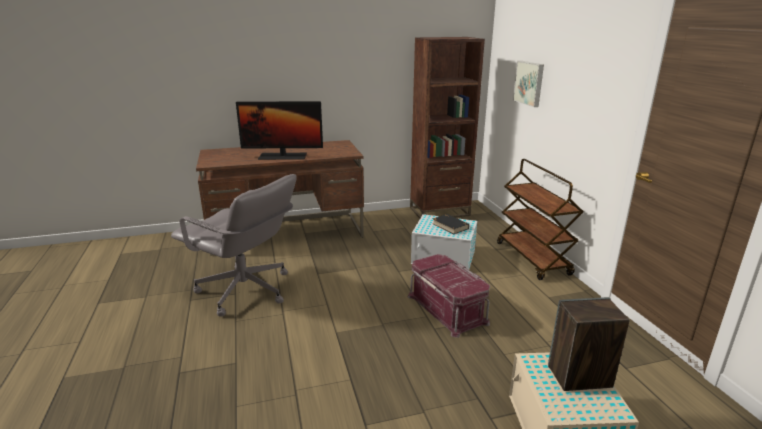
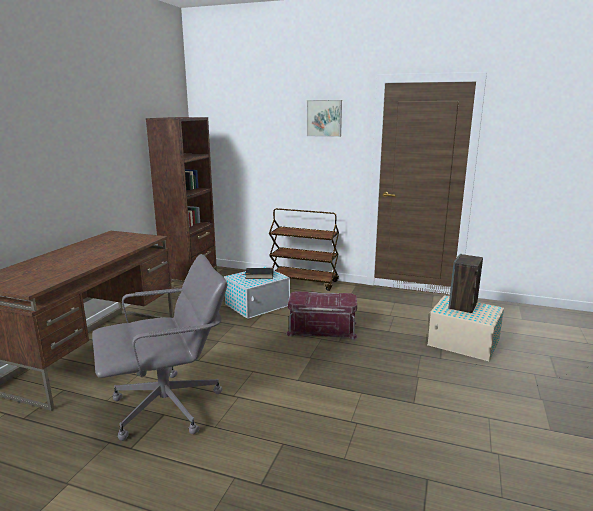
camera: 55 degrees left, 5 degrees down
(282, 156) = (94, 257): monitor -> none
(529, 83) = (253, 150): picture -> picture (324, 118)

